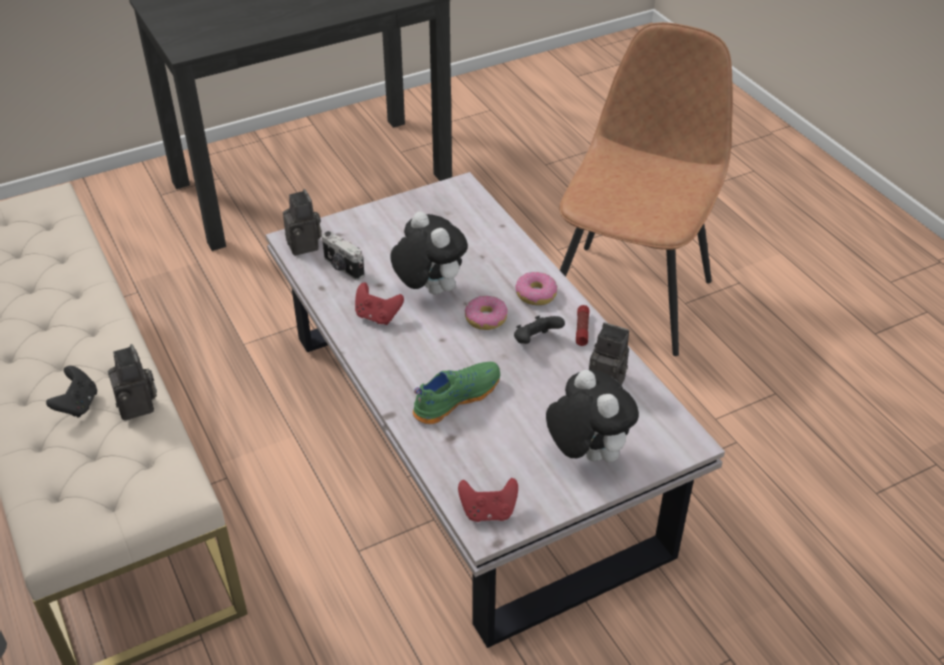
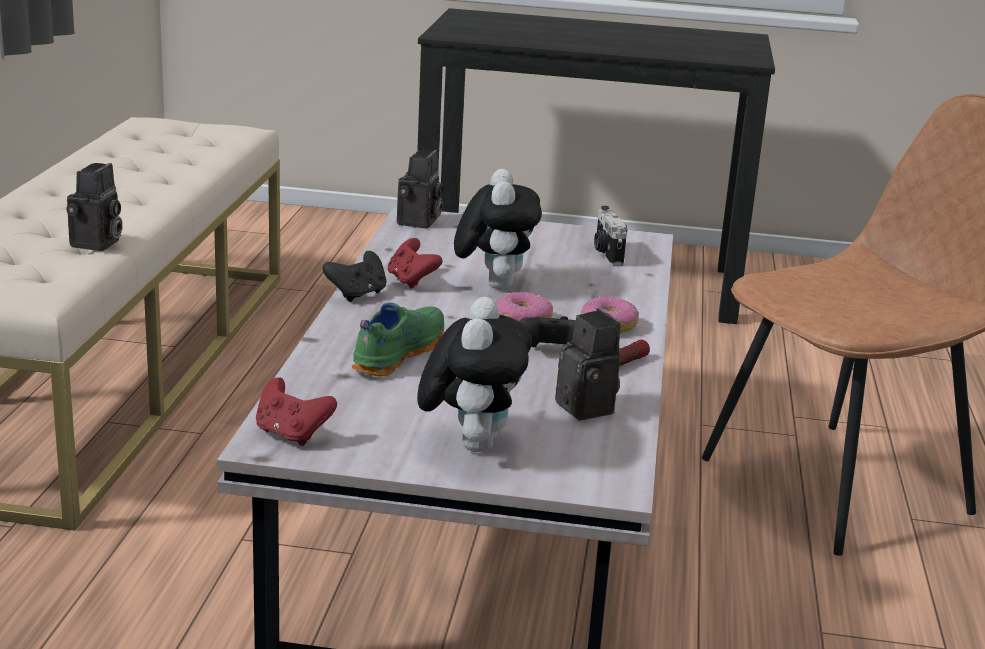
camera: 35 degrees right, 20 degrees down
(78, 405) = (54, 227): black game controller -> black game controller (357, 294)
(342, 268) = (431, 245): camera -> camera (607, 254)
(455, 398) = (396, 354): green shoe -> green shoe turned 60 degrees counterclockwise

